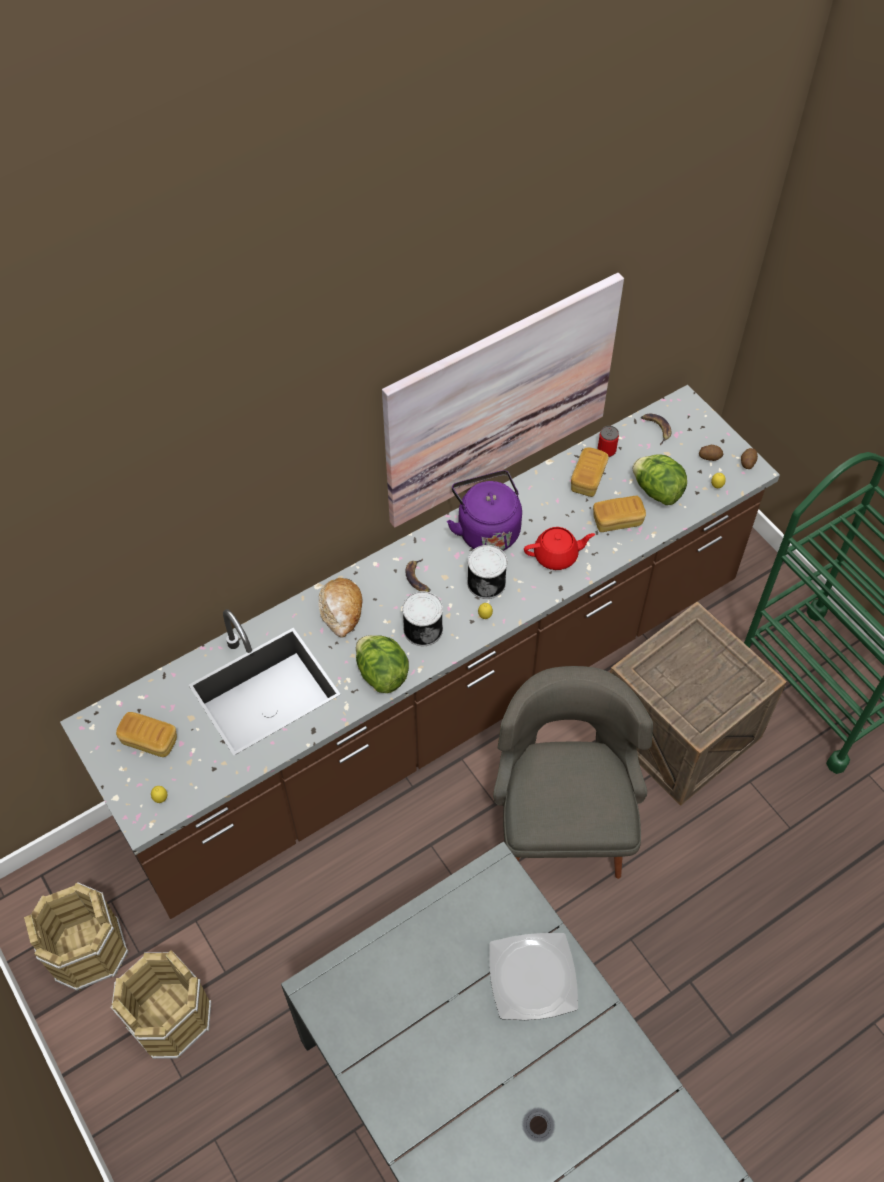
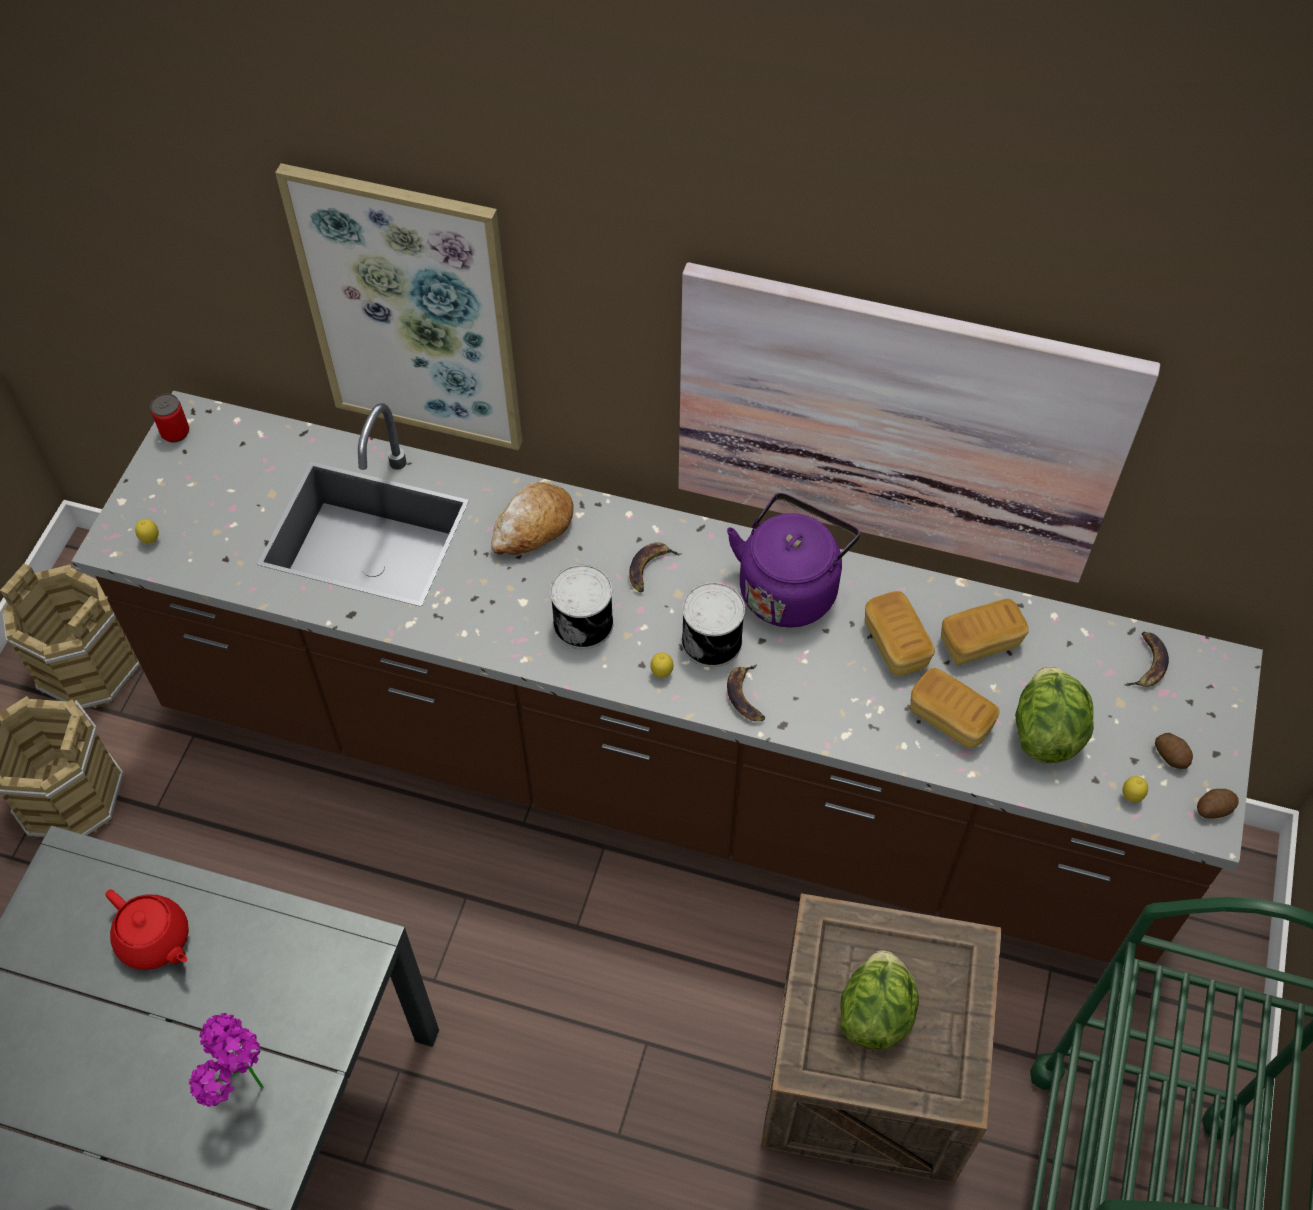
camera: 50 degrees right, 0 degrees up
(149, 741) = (213, 479): bread -> bread (895, 644)
(218, 541) = (411, 311): none -> picture
(381, 673) = (484, 625): lettuce -> lettuce (875, 1012)
(531, 591) = (746, 696): none -> banana
(533, 978) = (244, 1090): plate -> potted plant
(556, 556) = (826, 688): red teapot -> red teapot (155, 940)
(560, 831) = (602, 1026): grey chair -> none
(606, 450) = (1047, 631): can -> can (175, 432)

